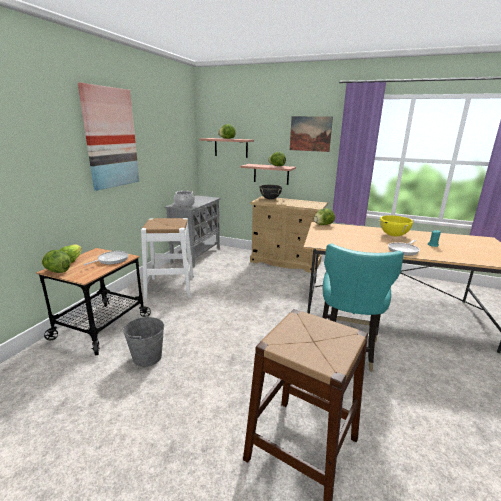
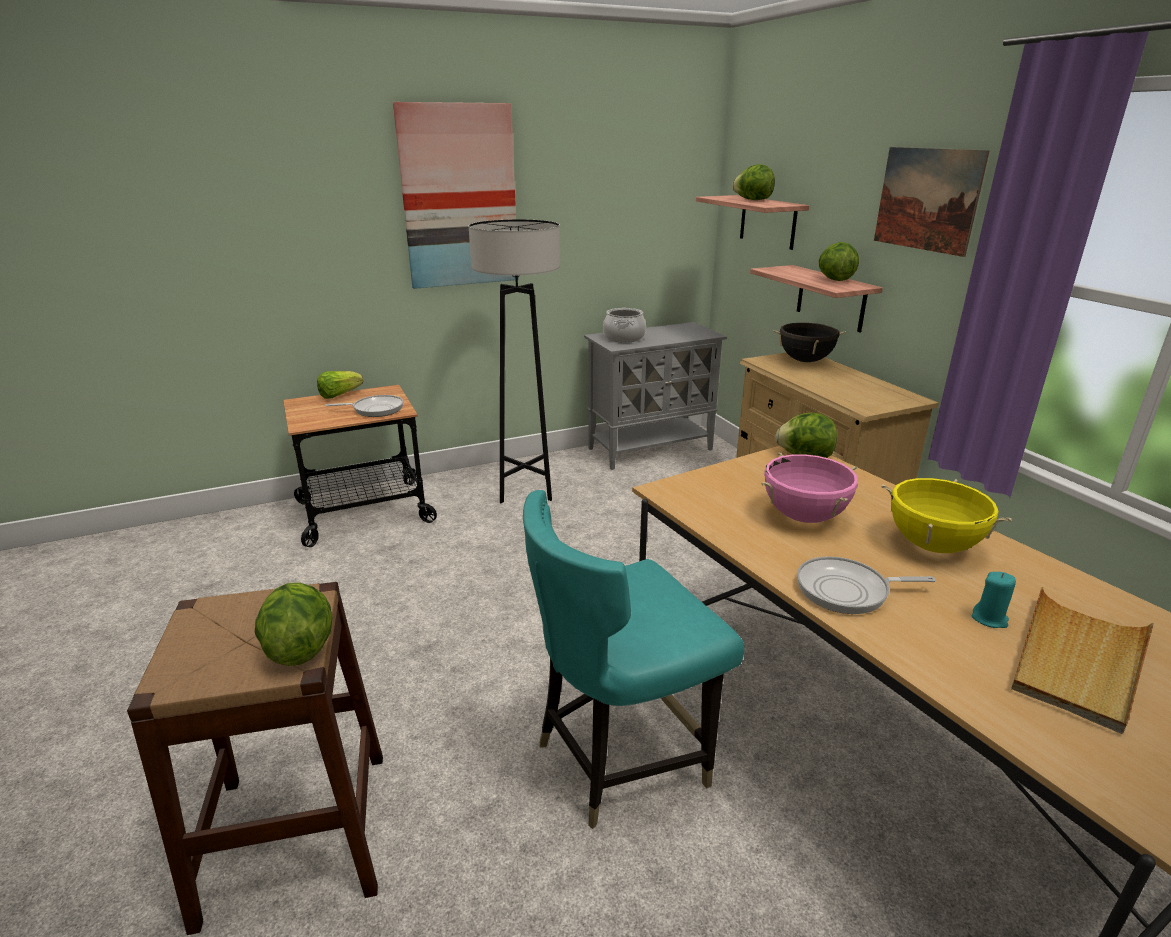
camera: 45 degrees right, 5 degrees up
(57, 271) = (299, 406): lettuce -> lettuce (299, 647)
(147, 357) = (345, 580): grey bucket -> none
(170, 287) = (525, 490): white stool -> grey floor lamp
(358, 238) = (803, 517): none -> pink cooking pot
(458, 246) = (1077, 661): none -> beige tray

